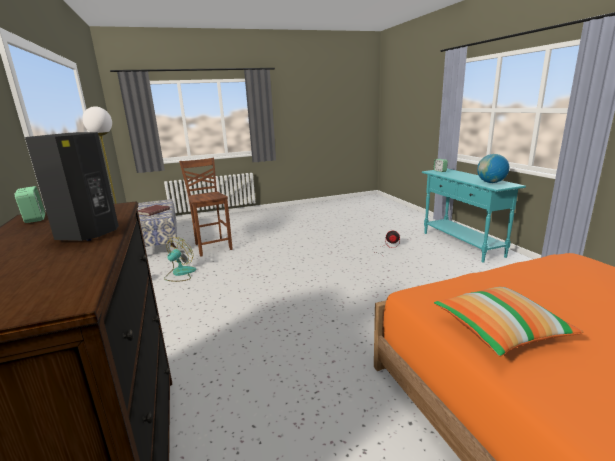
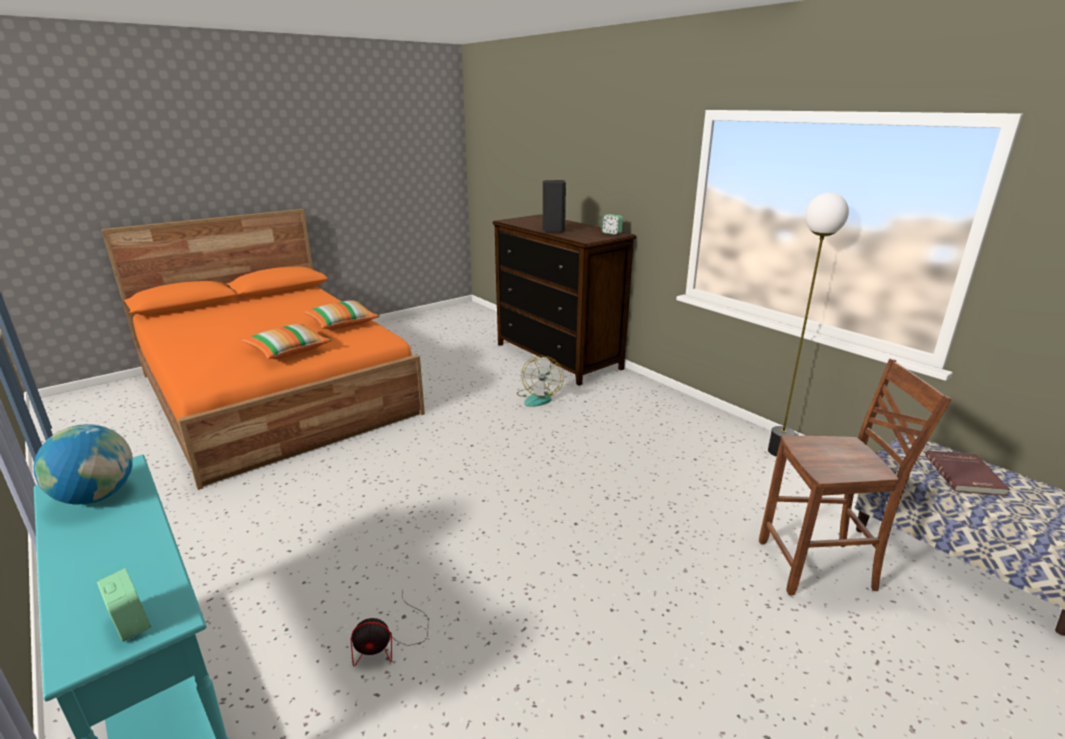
camera: 160 degrees right, 5 degrees up
(180, 274) = (751, 480): fan -> fan (539, 397)
(212, 247) = (819, 567): brown chair -> brown chair turned 45 degrees counterclockwise
(526, 282) = (289, 351): none -> pillow

